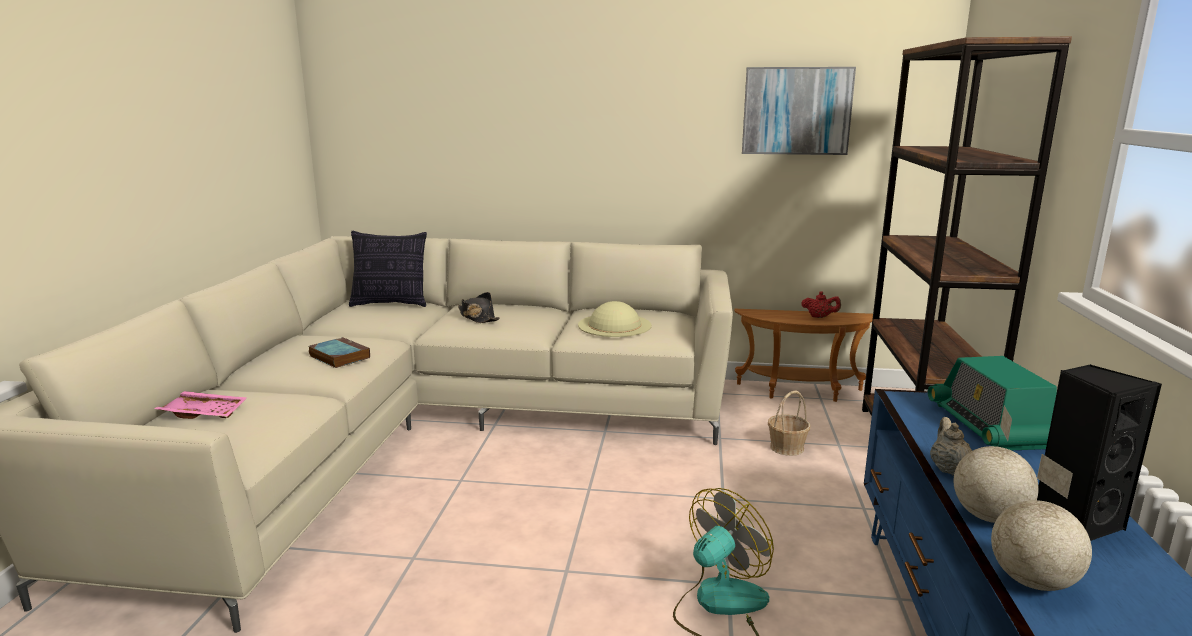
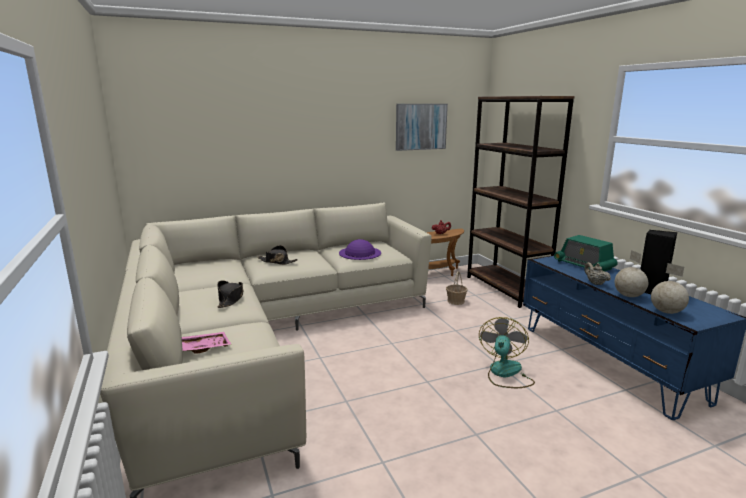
camera: 30 degrees left, 0 degrees up
(338, 357) = (231, 299): book -> black hat
(391, 304) = (205, 263): pillow -> none
(614, 325) = (360, 253): beige hat -> purple hat

